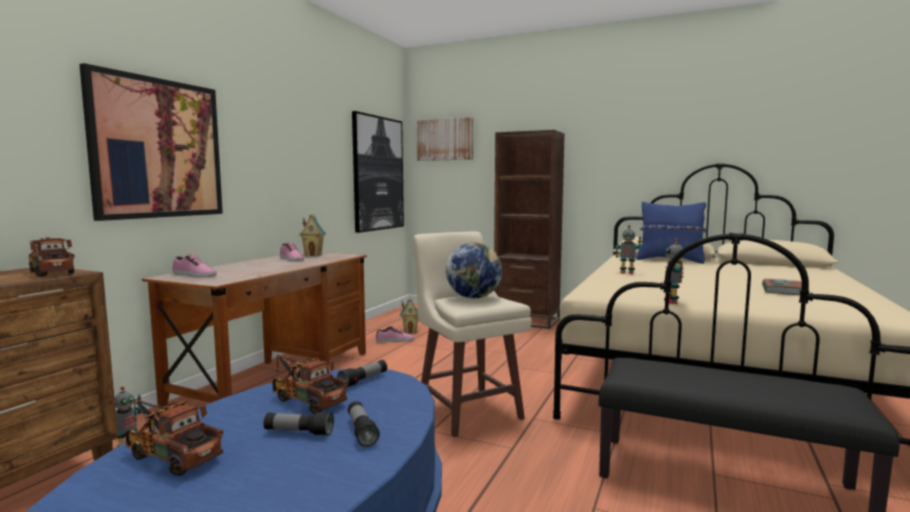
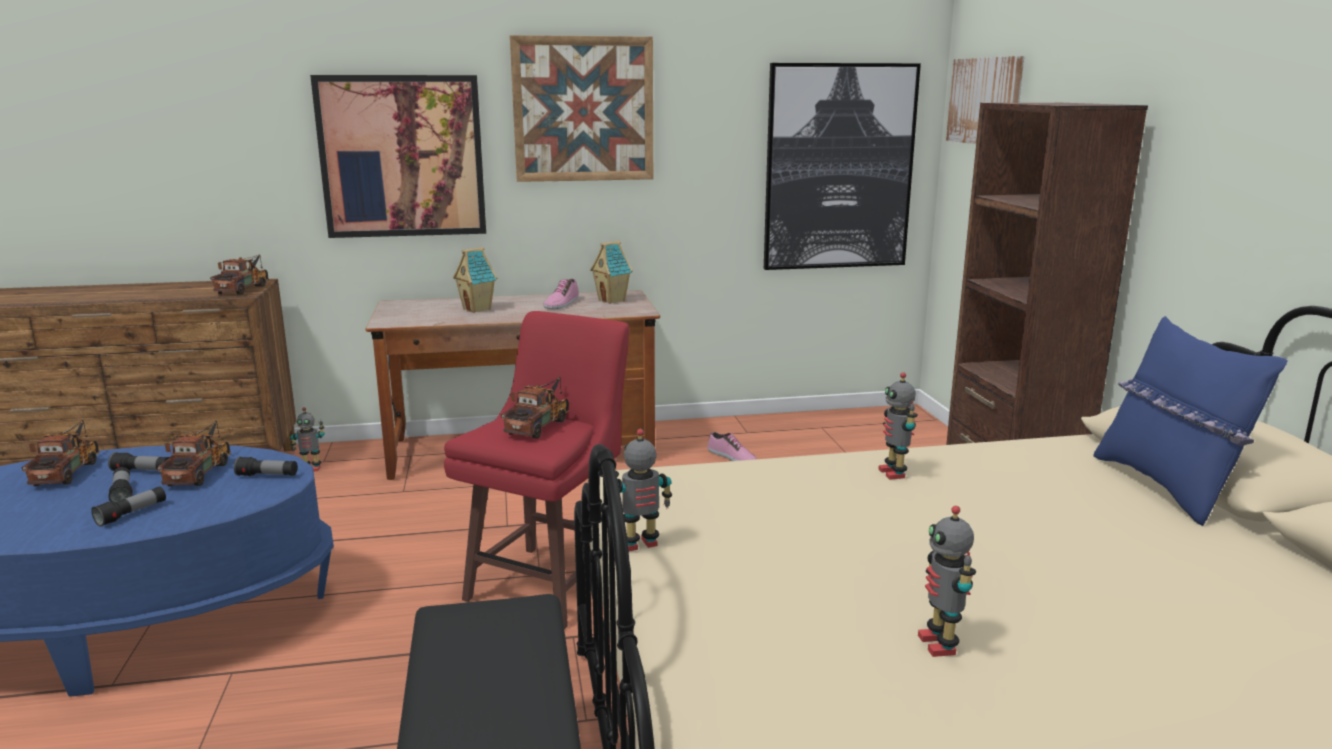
camera: 55 degrees right, 10 degrees up
(194, 275) = (412, 307): shoe -> none
(253, 421) = (142, 471): none -> flashlight
(272, 126) = (583, 109): none -> picture
(410, 331) = (787, 451): toy house -> toy house (478, 309)
(468, 410) = (549, 584): beige stool -> red stool
(473, 297) = (540, 425): globe -> toy truck
(782, 290) = (940, 644): book -> toy robot

